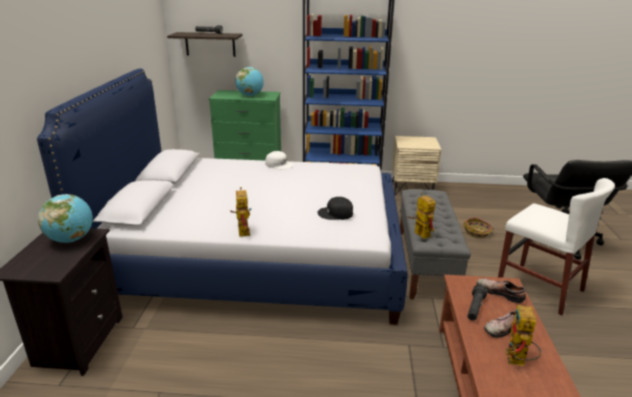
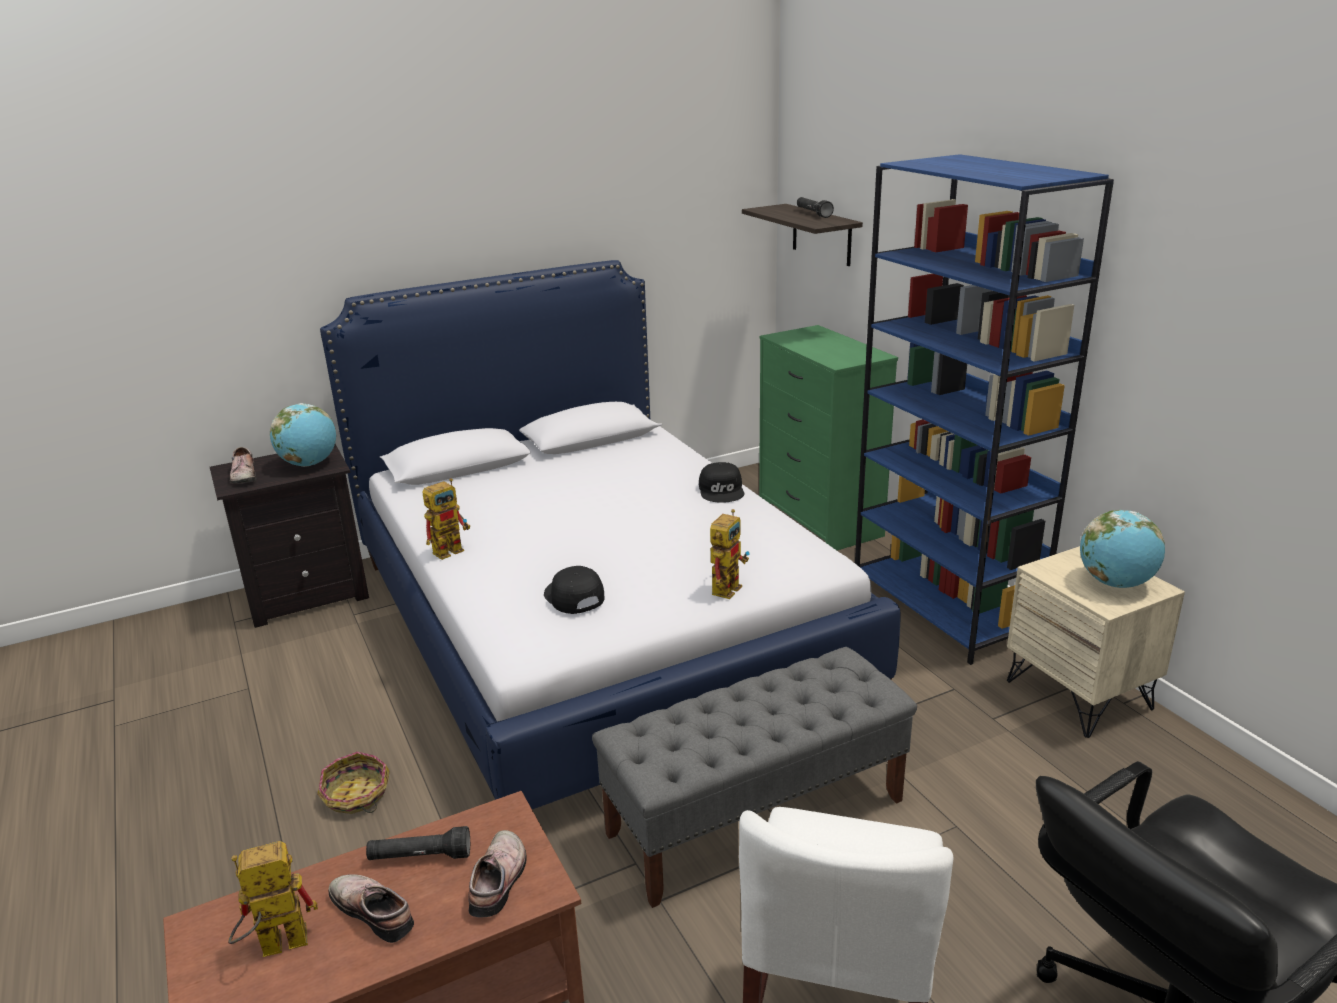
camera: 60 degrees right, 0 degrees up
(39, 266) = (243, 475): none -> shoe
(250, 95) = (827, 349): globe -> globe (1115, 583)
(279, 164) = (722, 490): white cap -> black cap
(419, 233) = (653, 717): toy robot -> toy robot (727, 586)
(477, 232) = (992, 862): basket -> basket (356, 795)

